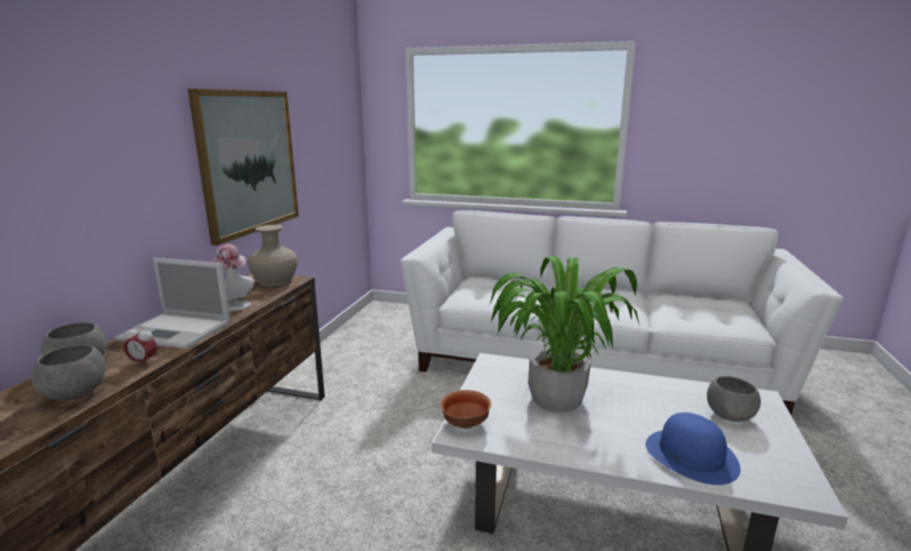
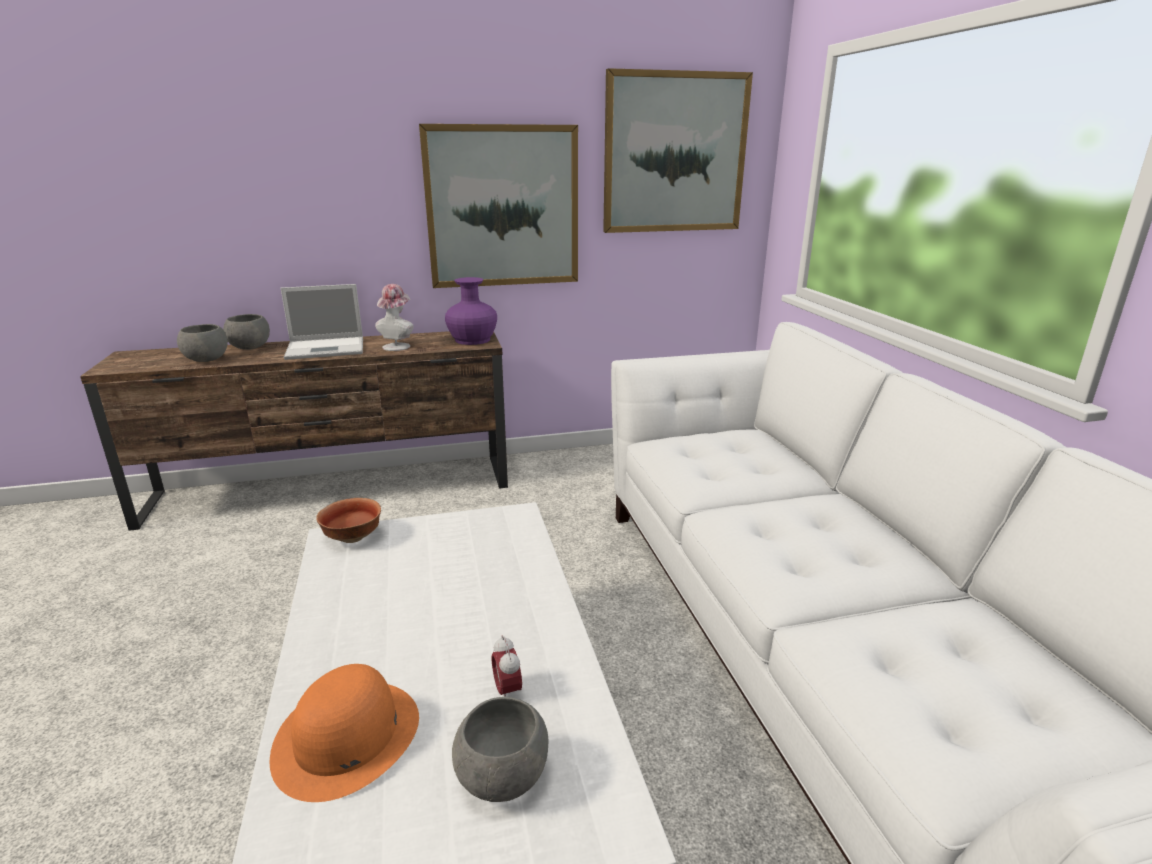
camera: 60 degrees right, 5 degrees up
(143, 362) = (263, 358): alarm clock -> alarm clock (507, 690)
(177, 331) = (327, 348): laptop -> laptop turned 90 degrees counterclockwise
(275, 281) = (472, 340): beige vase -> purple vase
(327, 113) = (674, 154): none -> picture
(555, 398) = (449, 582): potted plant -> none
(691, 455) = (347, 737): blue hat -> orange hat

